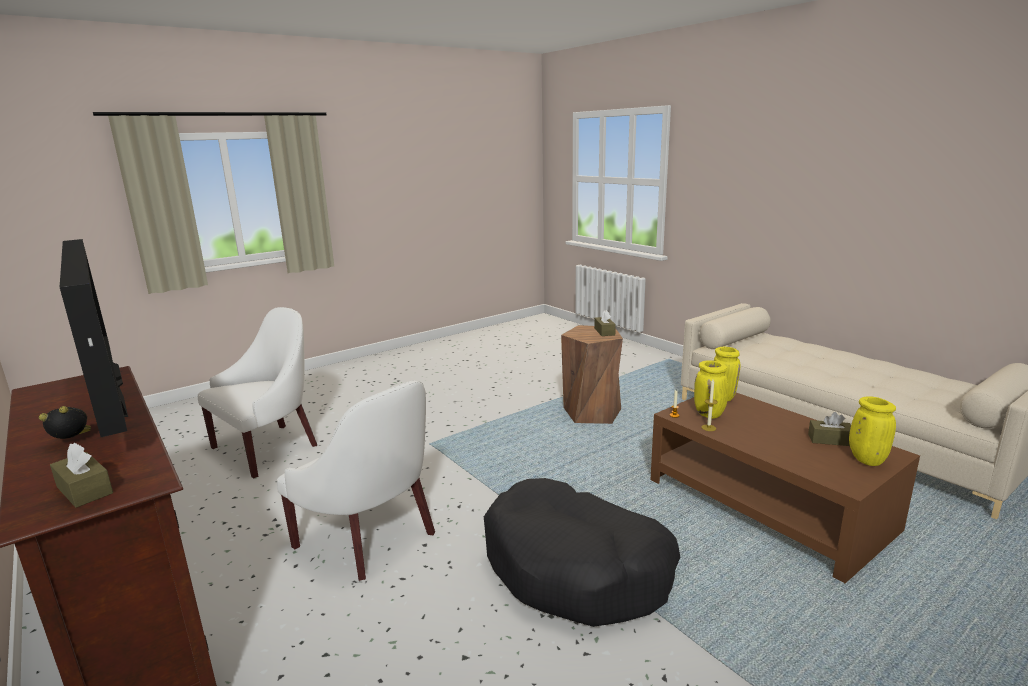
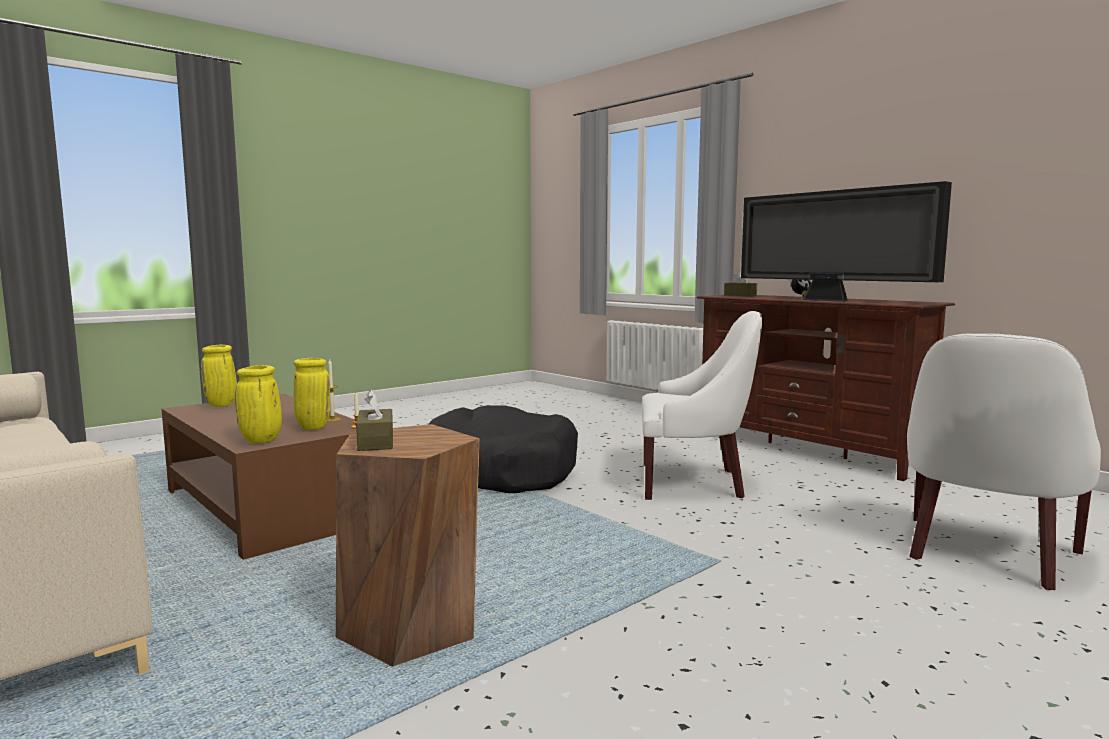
camera: 175 degrees right, 10 degrees down
(371, 537) = (693, 482): white armchair -> white armchair turned 150 degrees clockwise
(830, 440) = (220, 414): brown tissue box -> none

